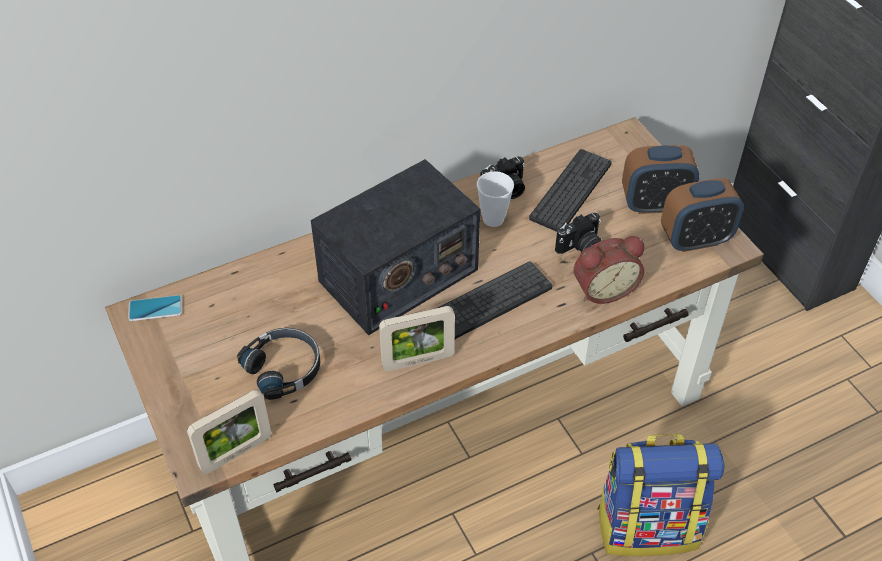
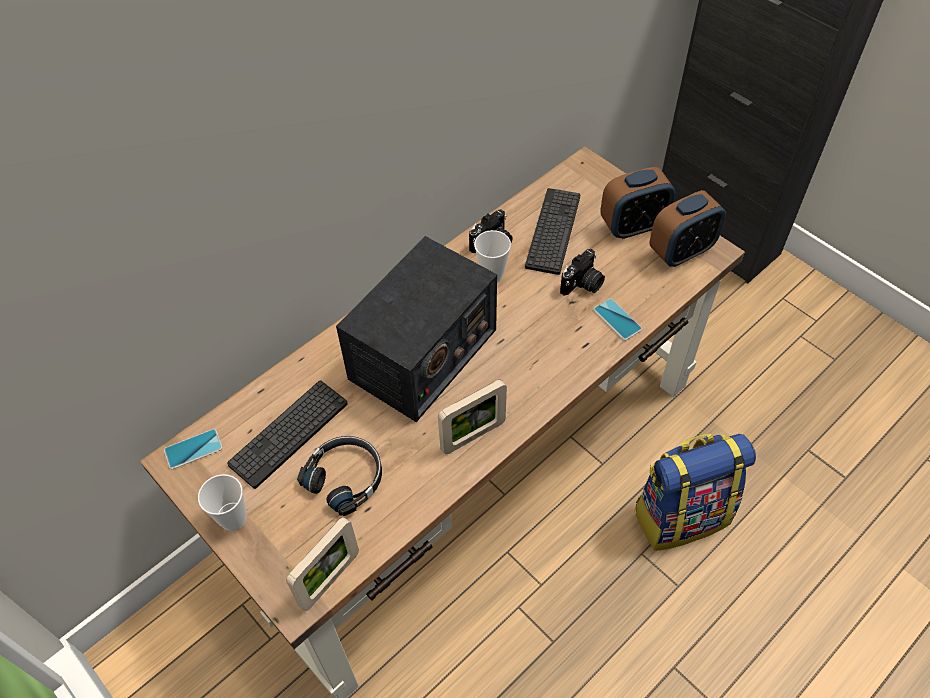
camera: 15 degrees left, 5 degrees up
(169, 378) = (233, 519): none -> cup
(491, 301) = (520, 358): keyboard -> keyboard (289, 433)
(603, 288) = (617, 319): alarm clock -> phone

